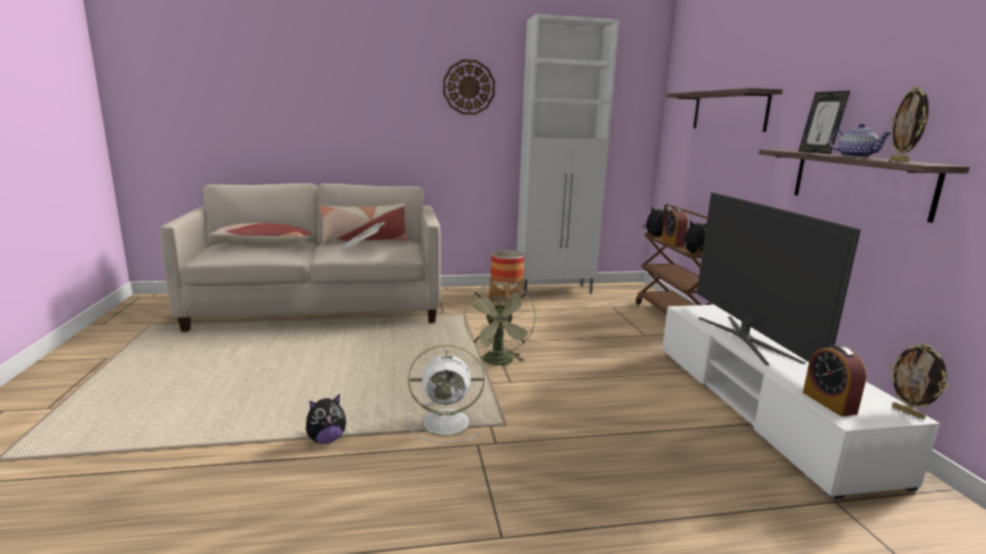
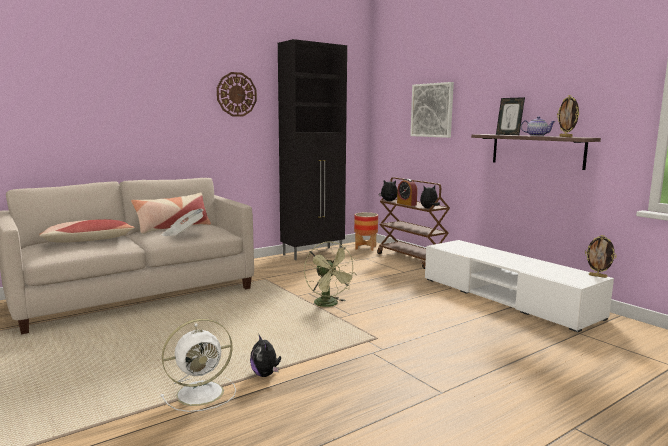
camera: 25 degrees left, 5 degrees down
(326, 439) = (265, 374): plush toy -> plush toy turned 120 degrees clockwise
(448, 422) = (338, 345): white fan -> white fan (202, 393)
(505, 299) = (284, 265): planter -> planter (365, 248)
(555, 290) = (313, 253): white cabinet -> black cabinet
(729, 111) = (432, 110): shelf -> picture
(747, 339) = (490, 256): television -> none
(829, 402) = (562, 278): alarm clock -> none

